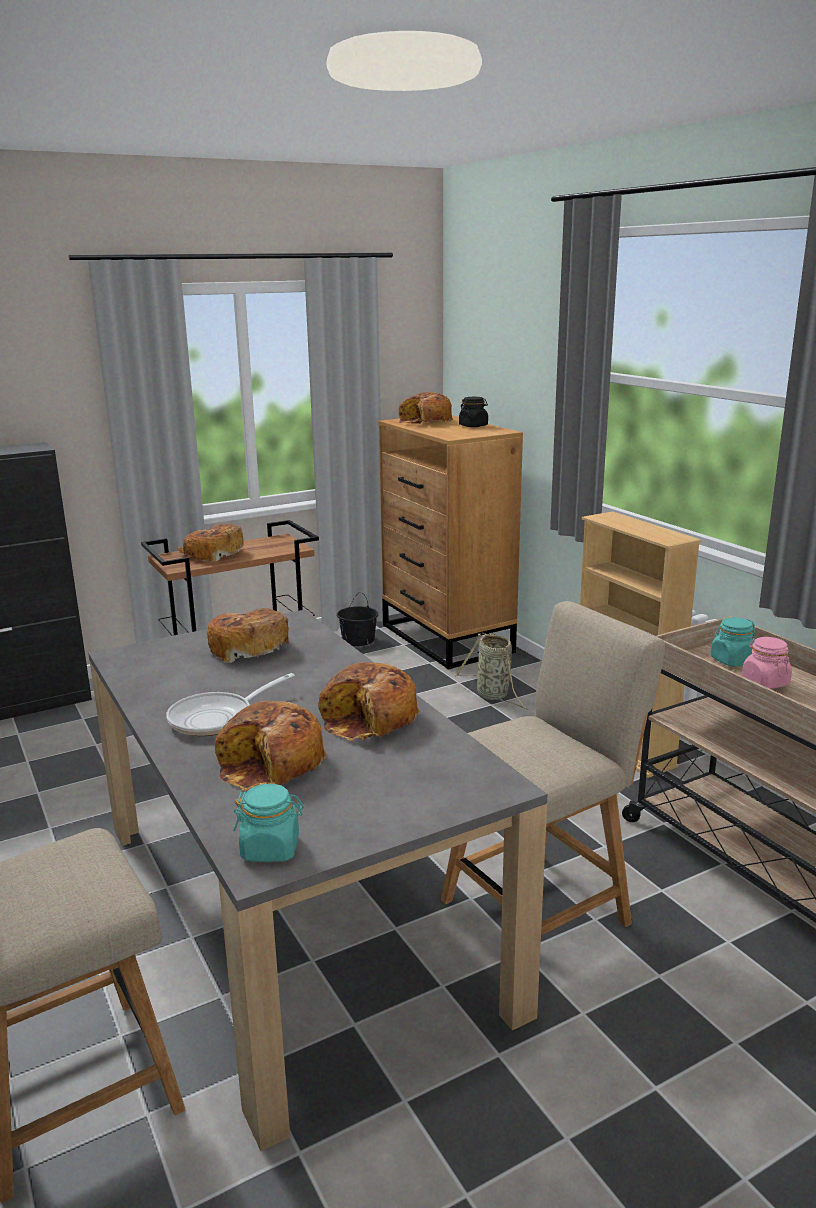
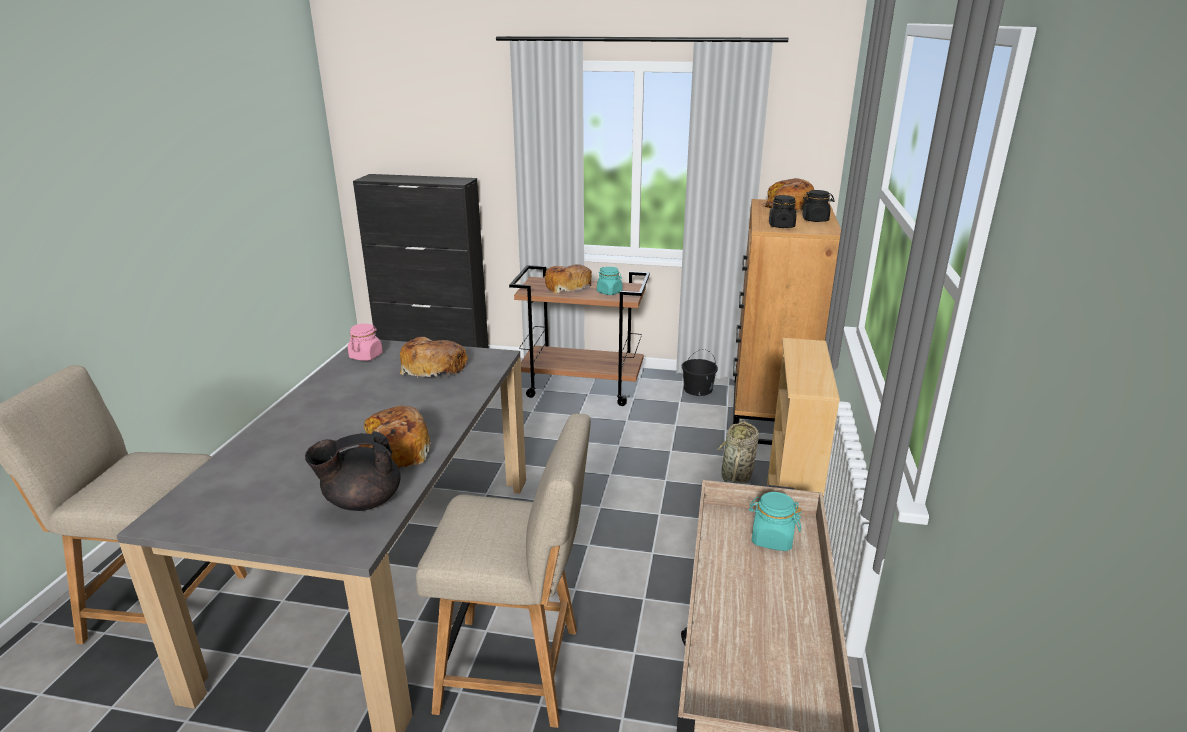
camera: 40 degrees right, 5 degrees up
(217, 718) = (326, 411): frying pan -> none
(271, 764) = (287, 457): bread -> none
(271, 849) = (184, 513): turquoise jar -> turquoise jar (609, 292)
(430, 759) = (362, 501): none -> black teapot
(461, 433) = (781, 226): none -> black jar
(765, 682) = (757, 576): pink jar -> pink jar (366, 356)

